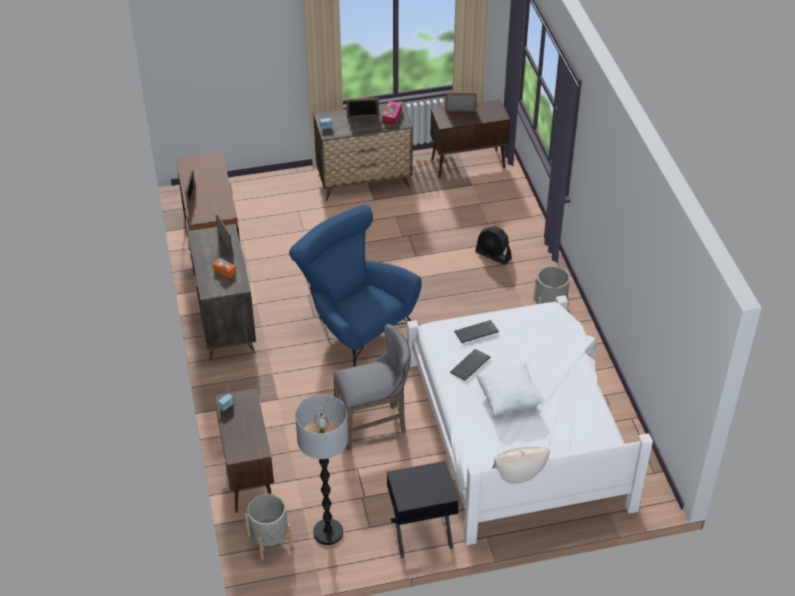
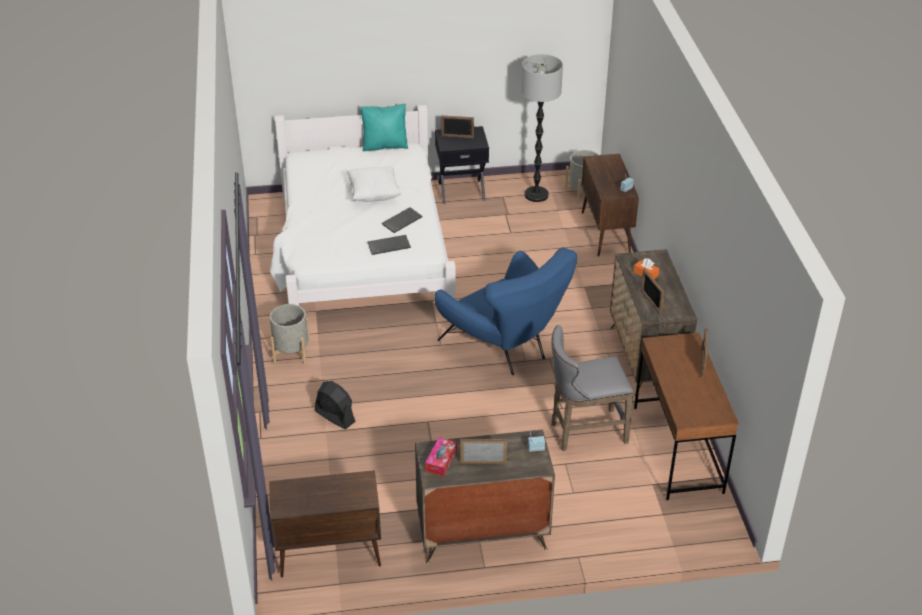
camera: 175 degrees left, 5 degrees down
(374, 425) = (492, 261): grey stool -> grey stool (584, 432)
(460, 111) = (336, 500): picture frame -> picture frame (457, 137)
(517, 482) = (385, 145): beige pillow -> turquoise pillow

